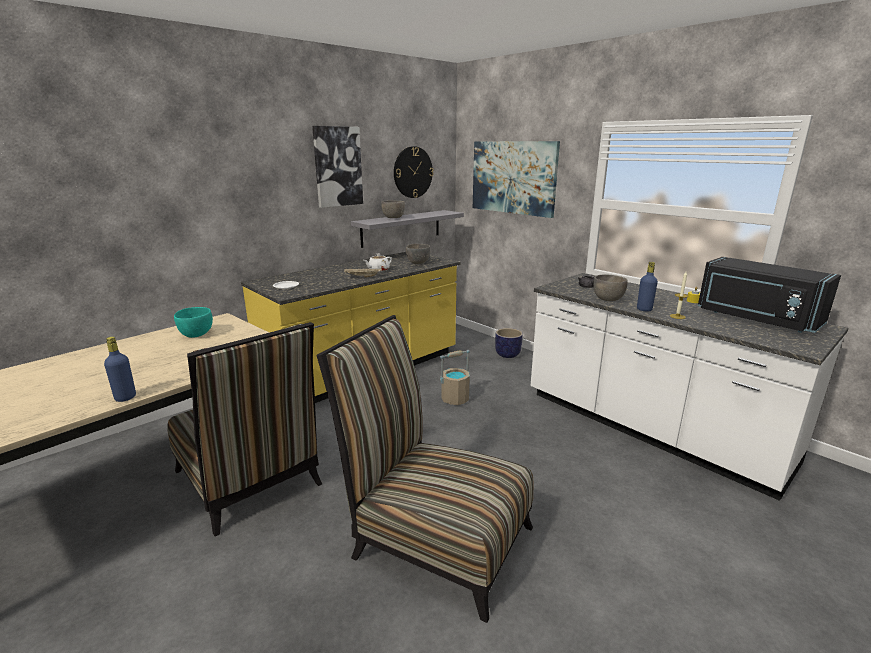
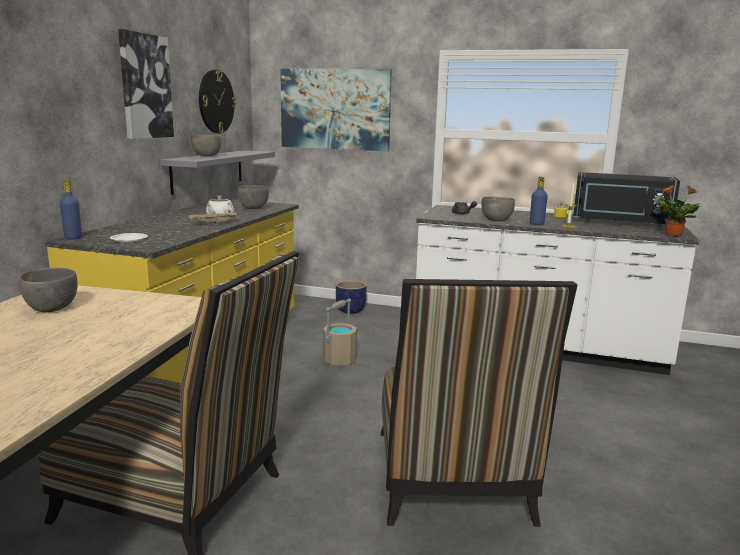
camera: 30 degrees left, 5 degrees down
(125, 397) = (77, 383): blue bottle -> blue bottle (73, 238)
(196, 334) = (51, 308): turquoise bowl -> grey bowl
(434, 537) = (452, 482): chair -> chair turned 90 degrees counterclockwise
(794, 346) = (672, 235): none -> potted plant

